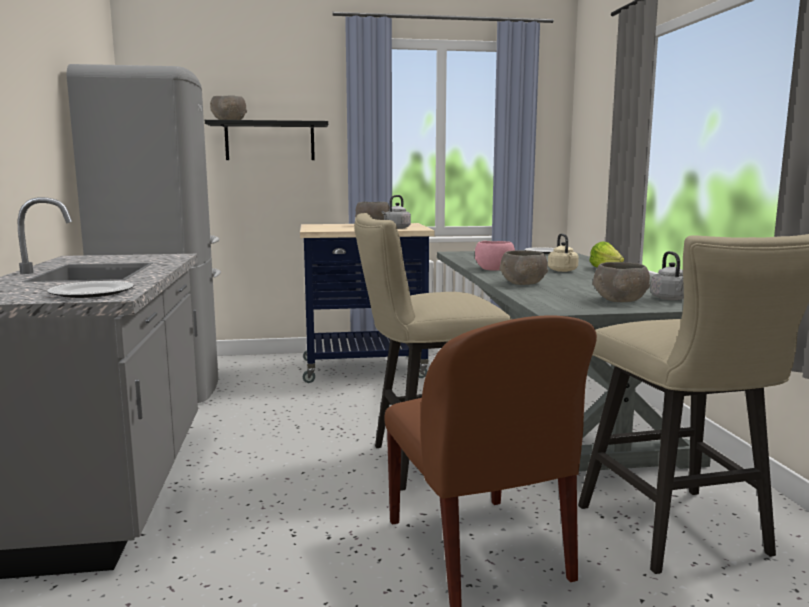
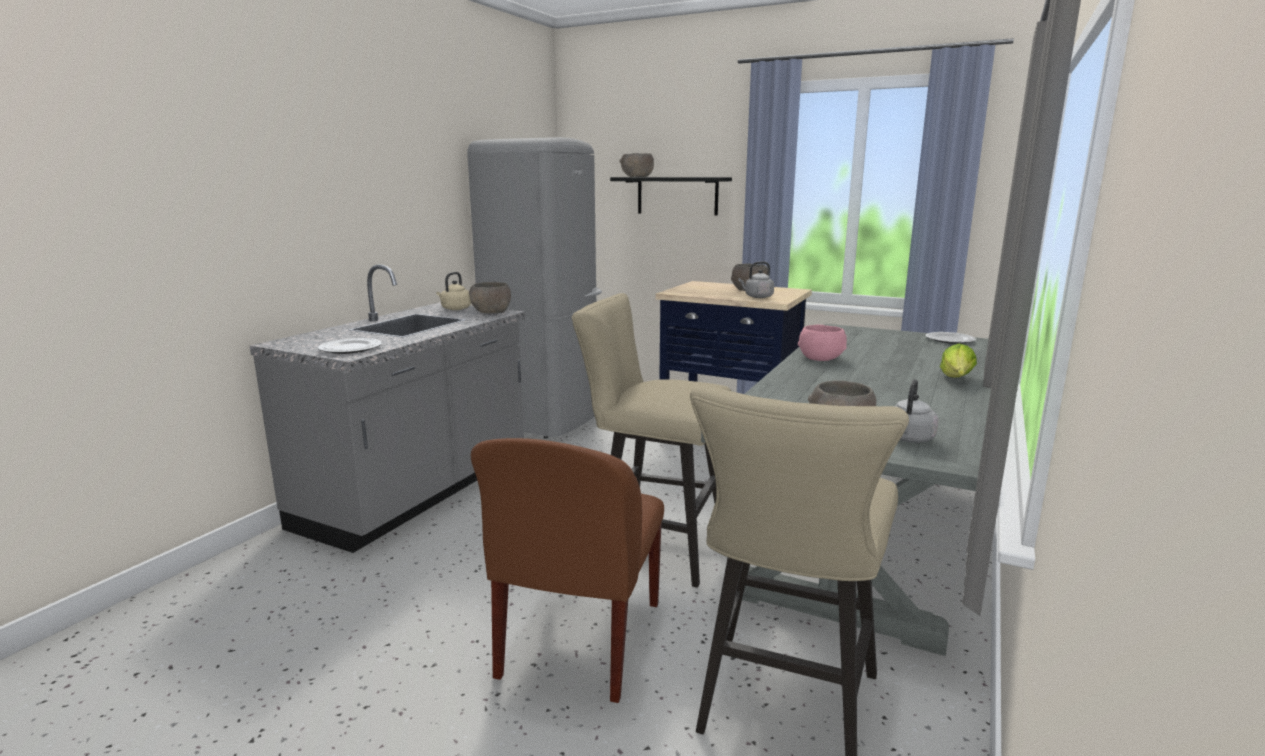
camera: 35 degrees right, 5 degrees up
(523, 283) = (797, 384): grey bowl -> grey bowl (491, 312)
(563, 271) = (894, 373): beige kettle -> beige kettle (455, 309)

